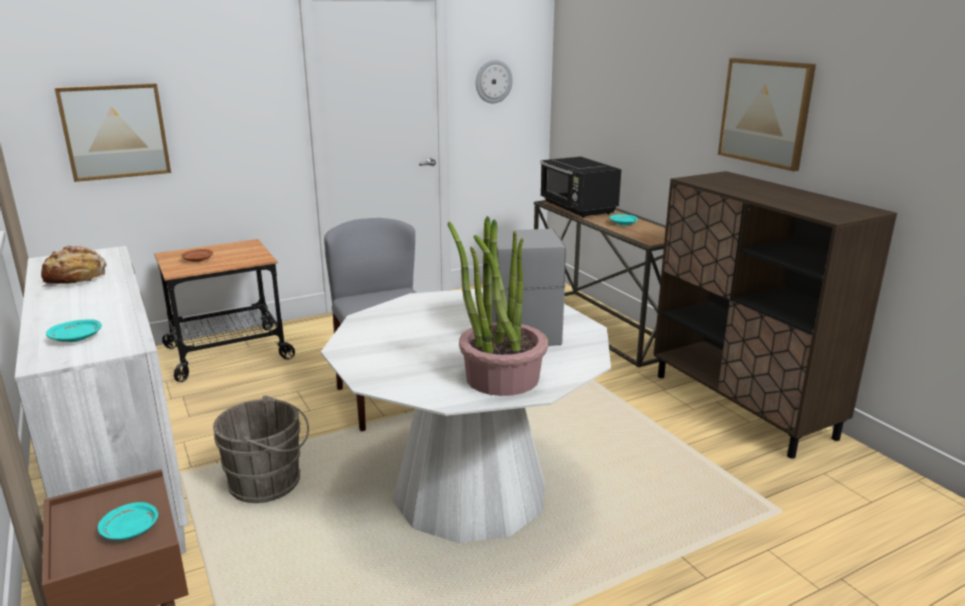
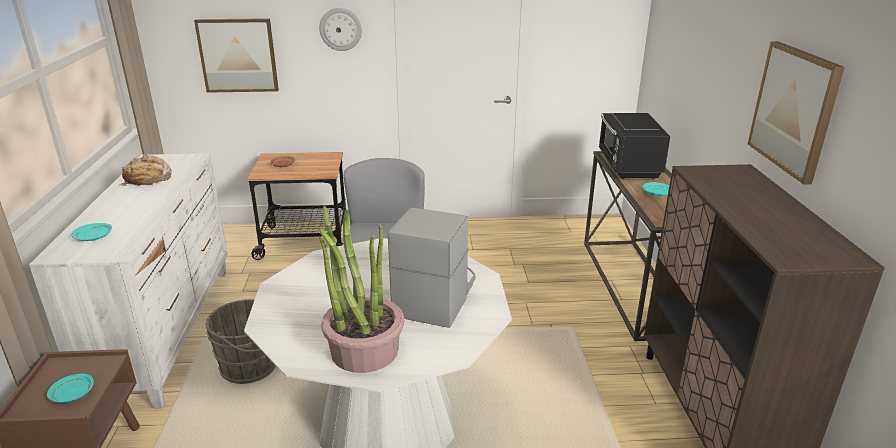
camera: 25 degrees right, 5 degrees up
(493, 81) = (580, 27): wall clock -> wall clock (340, 29)

